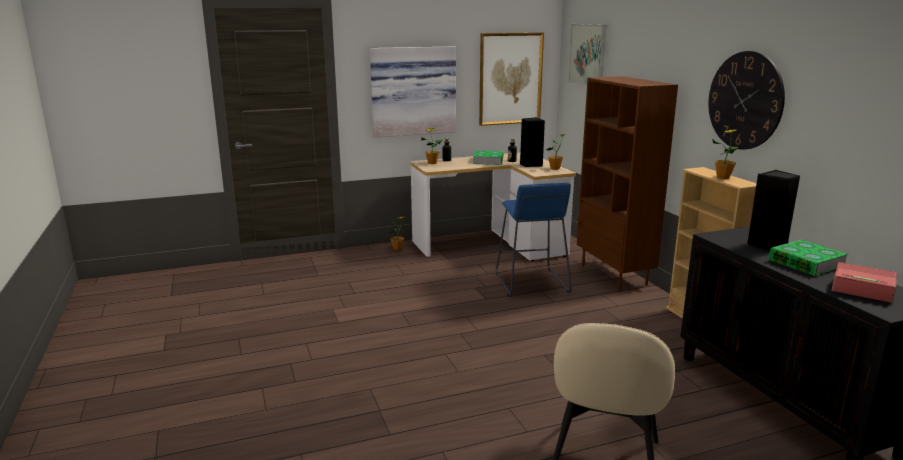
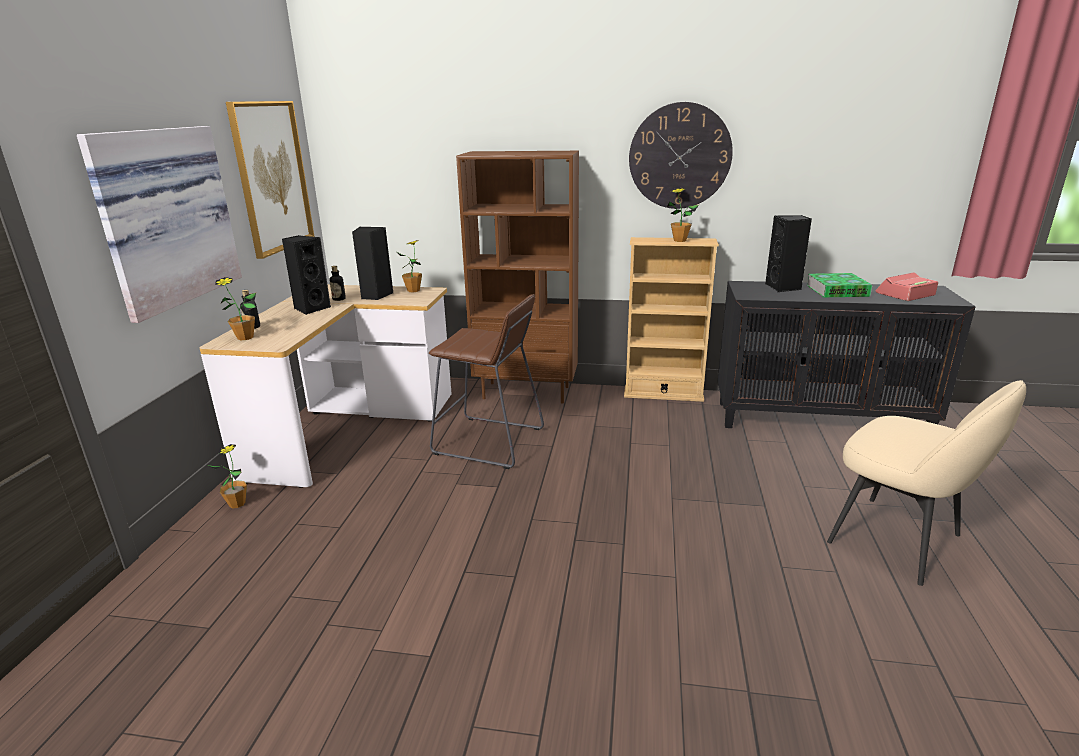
camera: 60 degrees left, 5 degrees up
(488, 161) = (311, 308): book -> black speaker
(531, 282) = (489, 442): blue stool -> brown stool
(587, 55) = (380, 129): picture -> none

